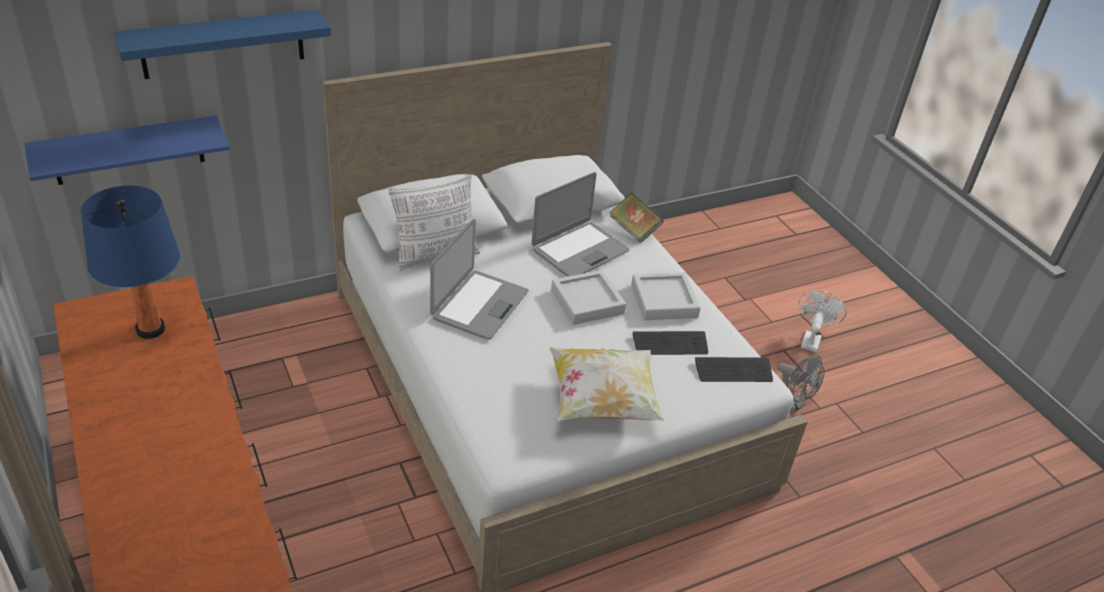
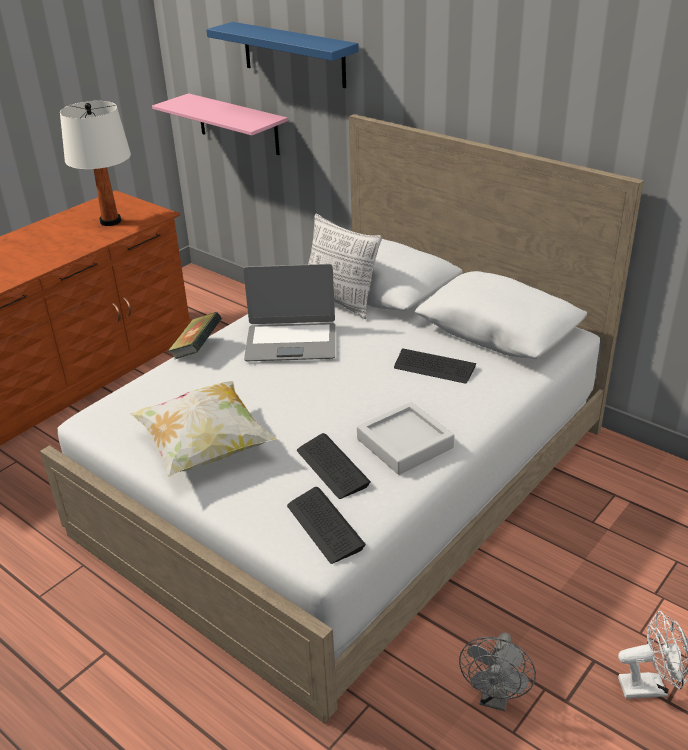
camera: 70 degrees right, 5 degrees down
(128, 150) = (238, 124): blue shelf -> pink shelf
(150, 329) = (111, 221): blue table lamp -> white table lamp
(579, 250) = (434, 367): laptop -> keyboard
(587, 302) = (353, 396): grey tray -> none
(634, 230) = (513, 389): book -> book (197, 350)

